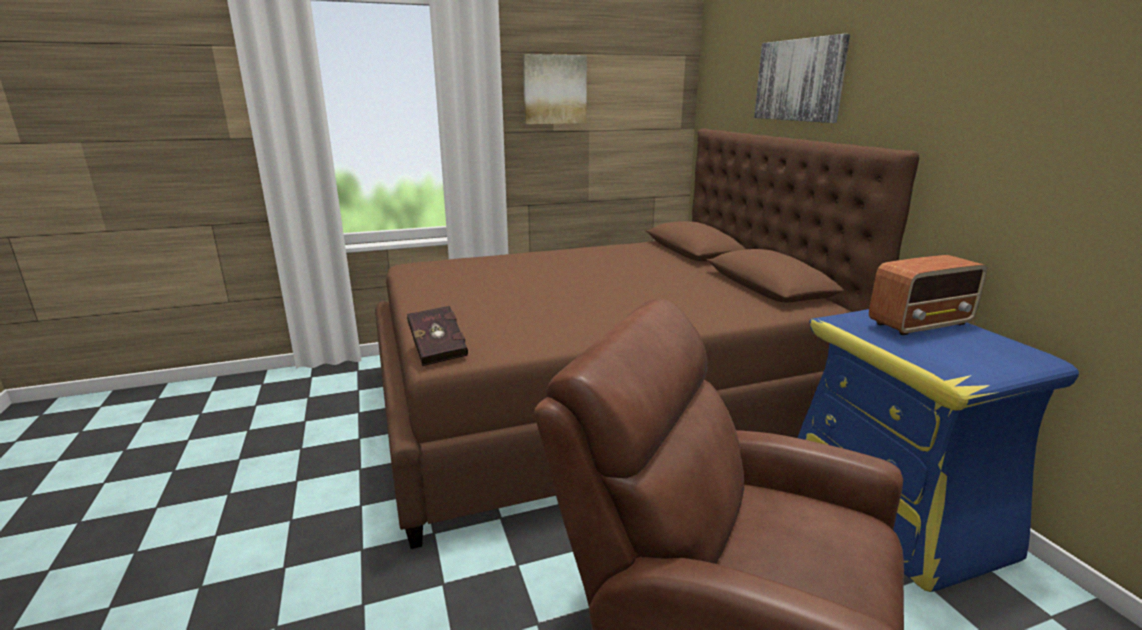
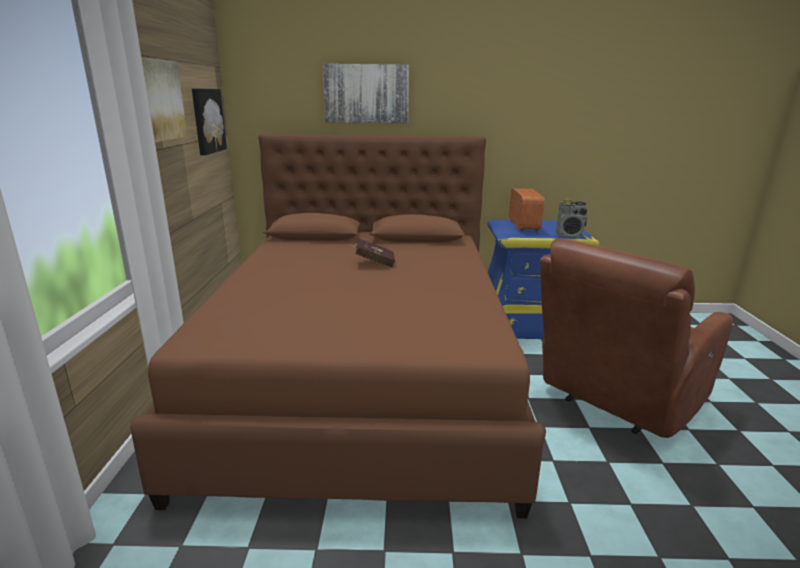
camera: 70 degrees left, 0 degrees up
(438, 350) = (481, 348): red book -> red book (373, 263)
(644, 111) = (207, 121): none -> picture
(934, 363) = (569, 235): none -> radio

